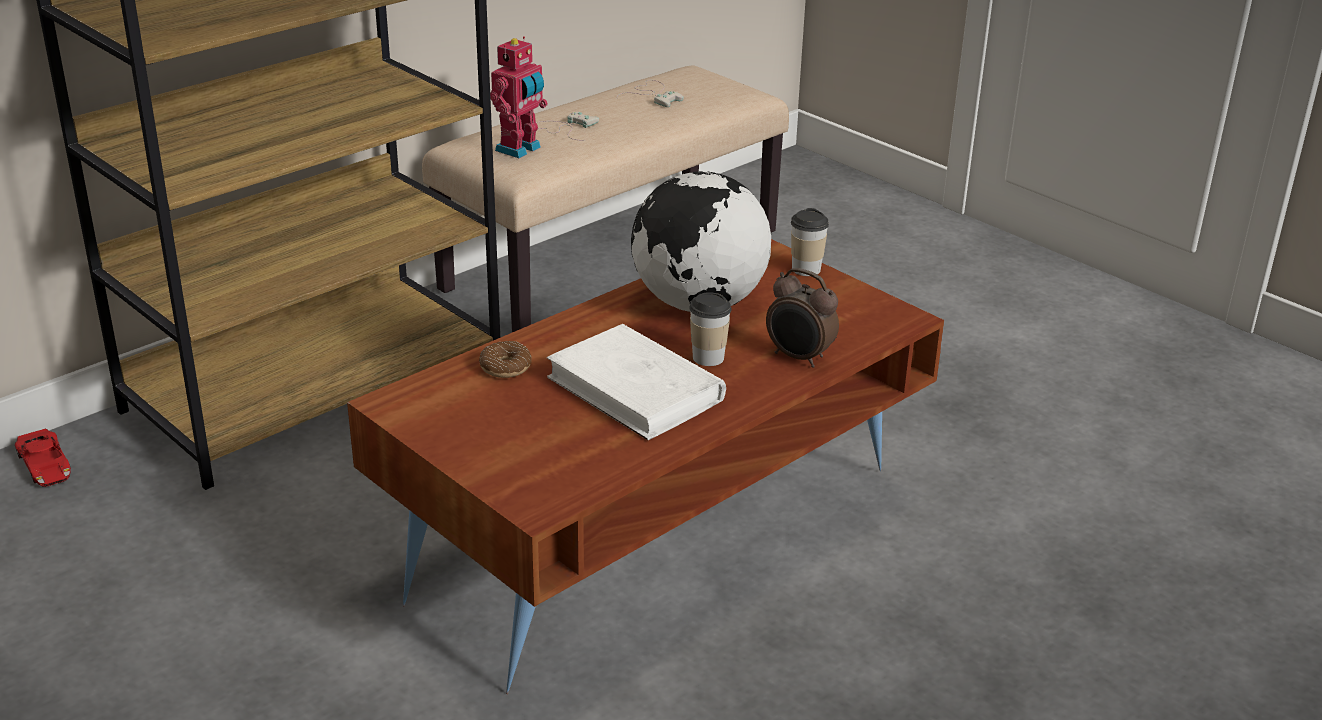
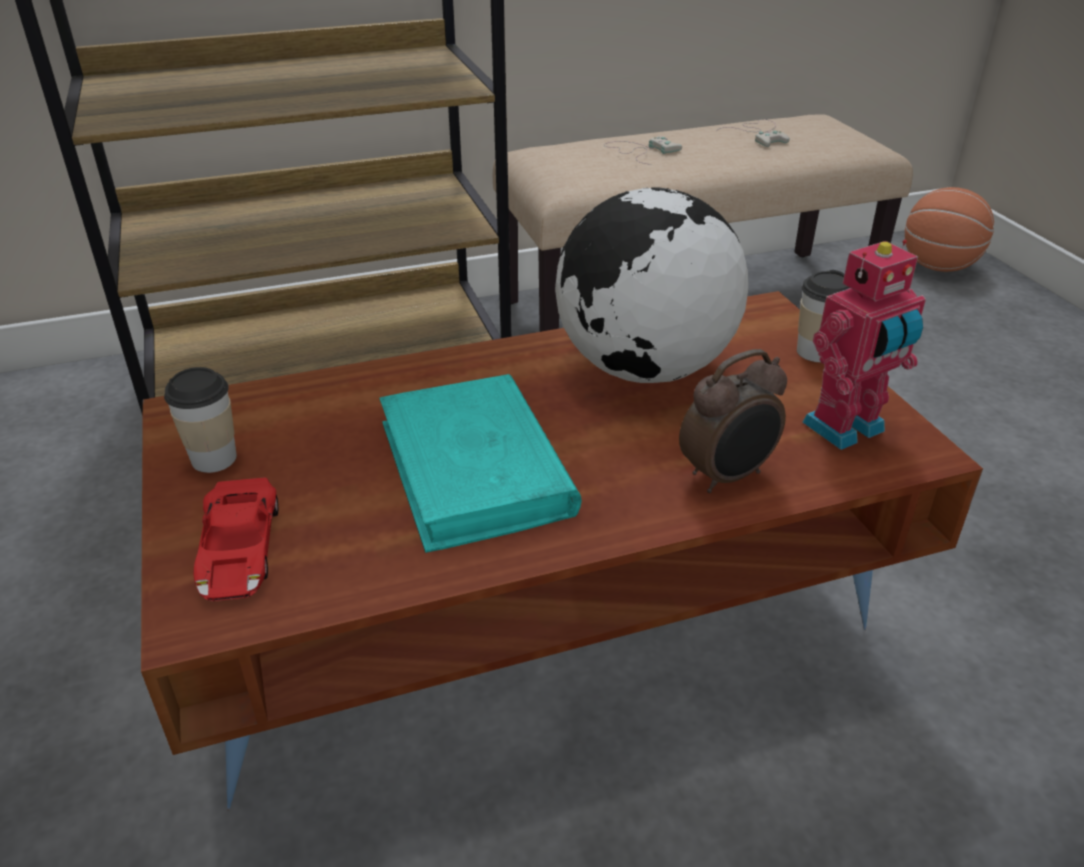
camera: 25 degrees right, 5 degrees up
(45, 466) = (55, 391): red toy car -> red toy car (239, 550)
(505, 367) = (348, 398): donut -> none
(520, 149) = (579, 164): toy robot -> toy robot (847, 429)
(636, 389) = (475, 468): white book -> turquoise book
(708, 358) = (603, 446): cup -> cup (214, 458)
(799, 358) = (728, 476): alarm clock -> alarm clock turned 90 degrees counterclockwise
(811, 185) = (939, 266): none -> basketball

